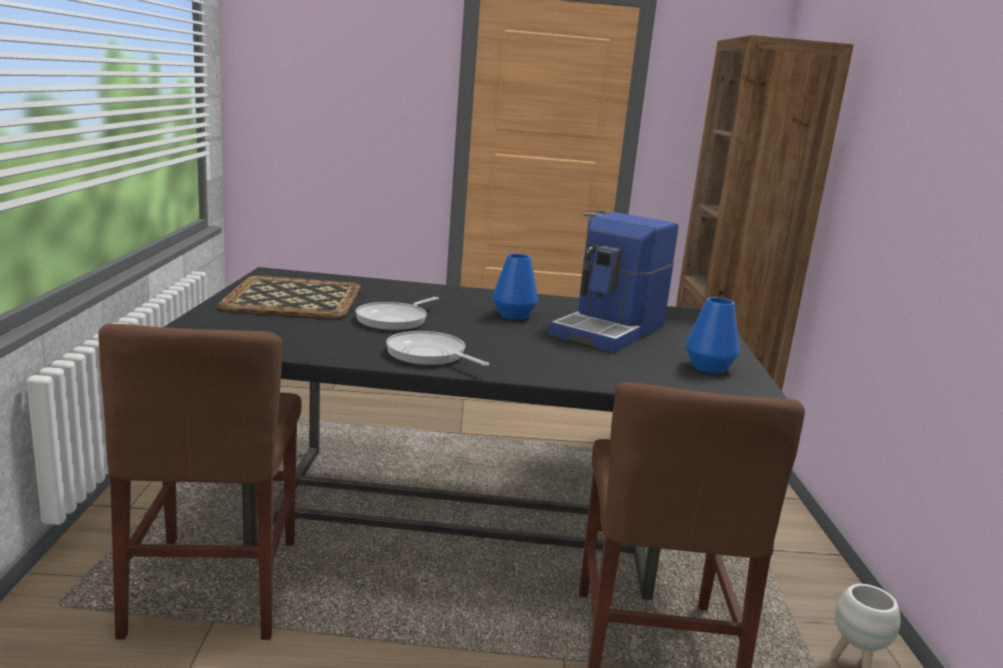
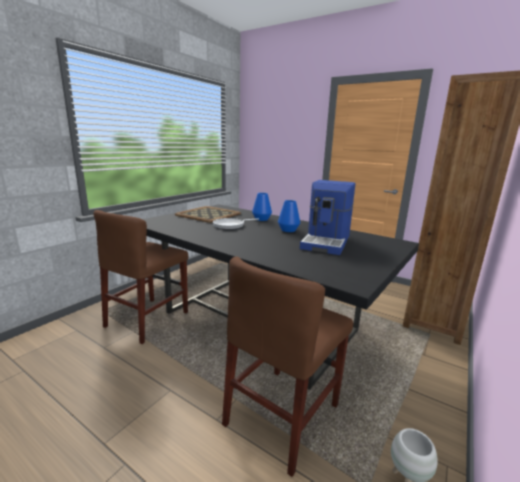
camera: 35 degrees right, 0 degrees up
(429, 355) = (216, 239): frying pan -> none
(611, 330) = (327, 242): coffee machine -> coffee machine turned 45 degrees counterclockwise
(708, 367) = (351, 266): blue vase -> blue vase (261, 219)

